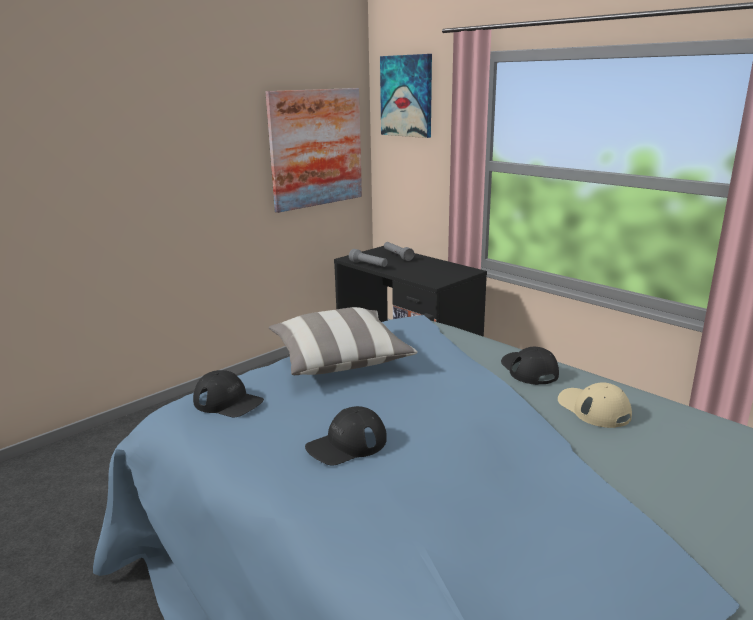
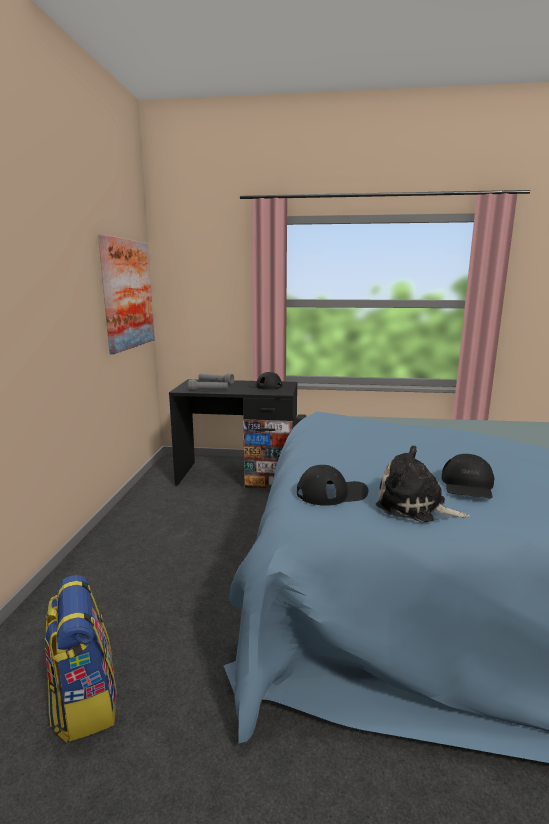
camera: 40 degrees left, 5 degrees down
(75, 498) = (85, 701): none -> backpack
(256, 442) = (415, 506): none -> plush toy
(340, 359) = (335, 446): pillow -> none
(407, 96) = (194, 251): picture -> none
(529, 370) = (438, 424): black cap -> black cap (264, 386)
(593, 409) = (507, 432): beige cap -> none

